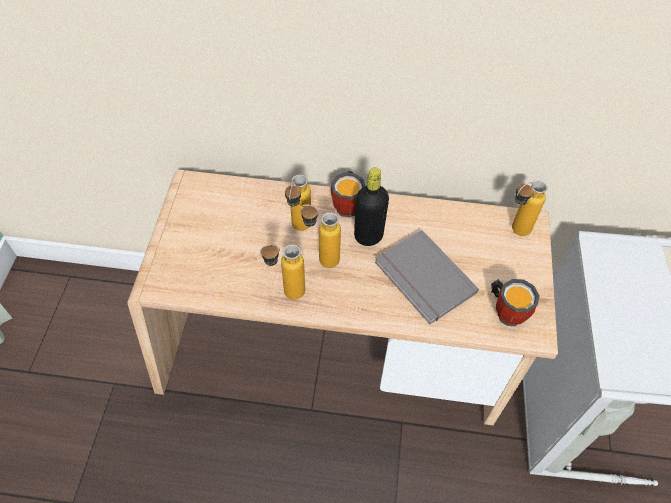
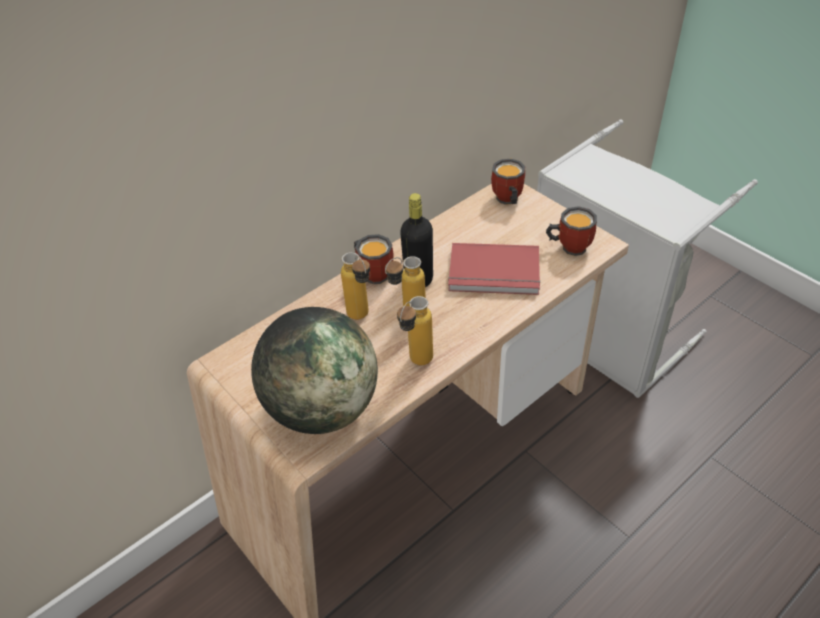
camera: 45 degrees left, 10 degrees down
(200, 266) = (322, 409): none -> globe
(423, 279) = (494, 273): grey book -> red book
(514, 232) = (506, 200): bottle -> mug

